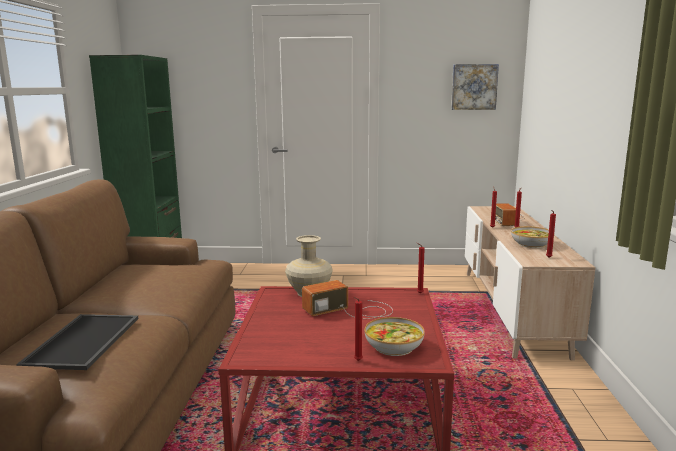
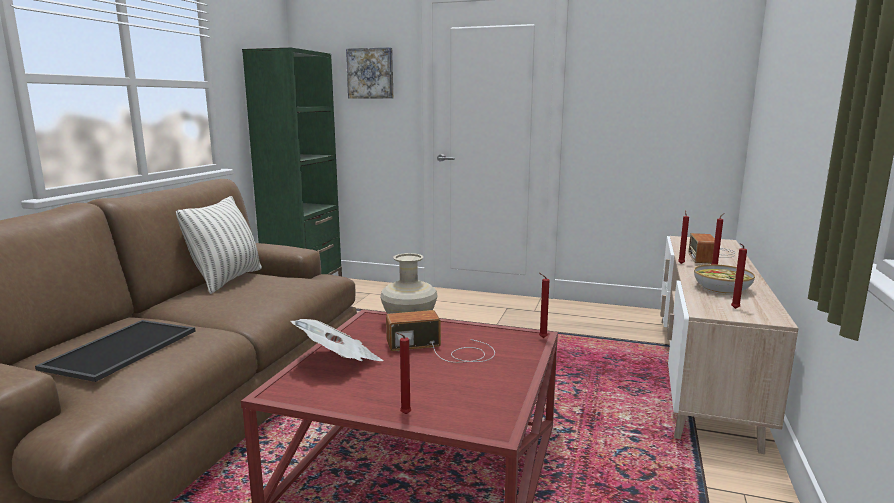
camera: 15 degrees right, 0 degrees up
(124, 272) = (227, 280): none -> pillow
(276, 329) = (339, 362): none -> newspaper
(393, 346) = (462, 402): bowl -> none
(474, 87) = (686, 84): picture -> picture (371, 73)

